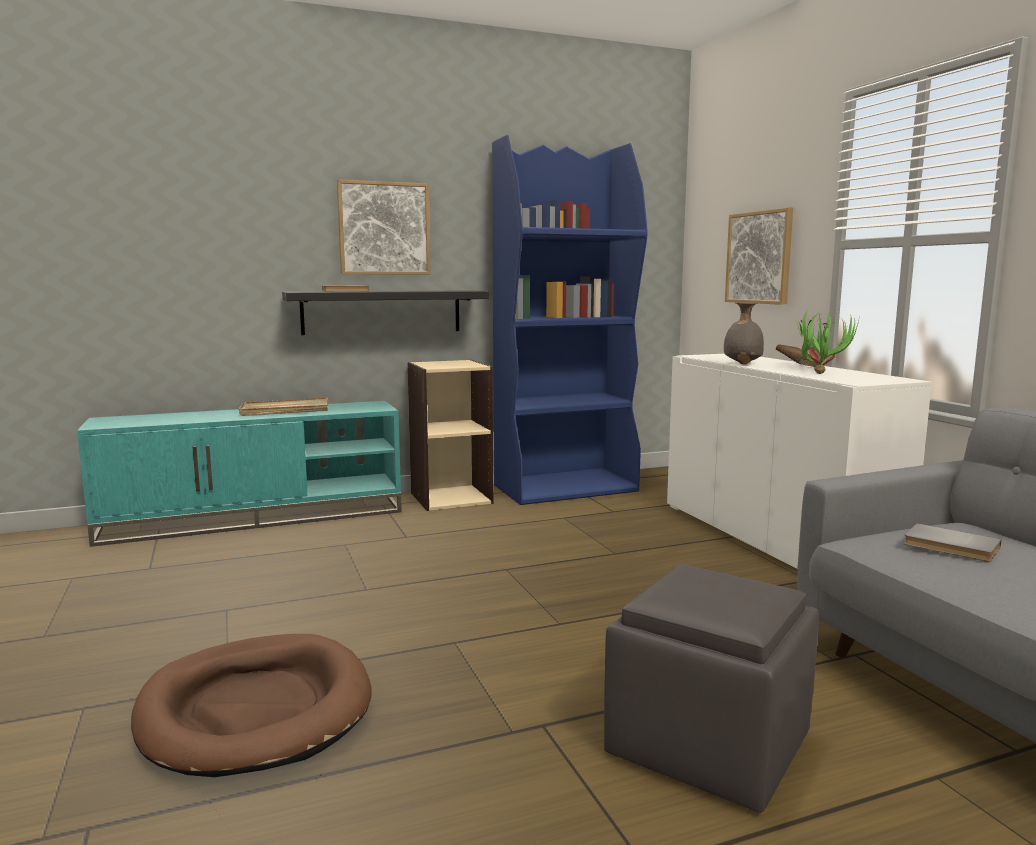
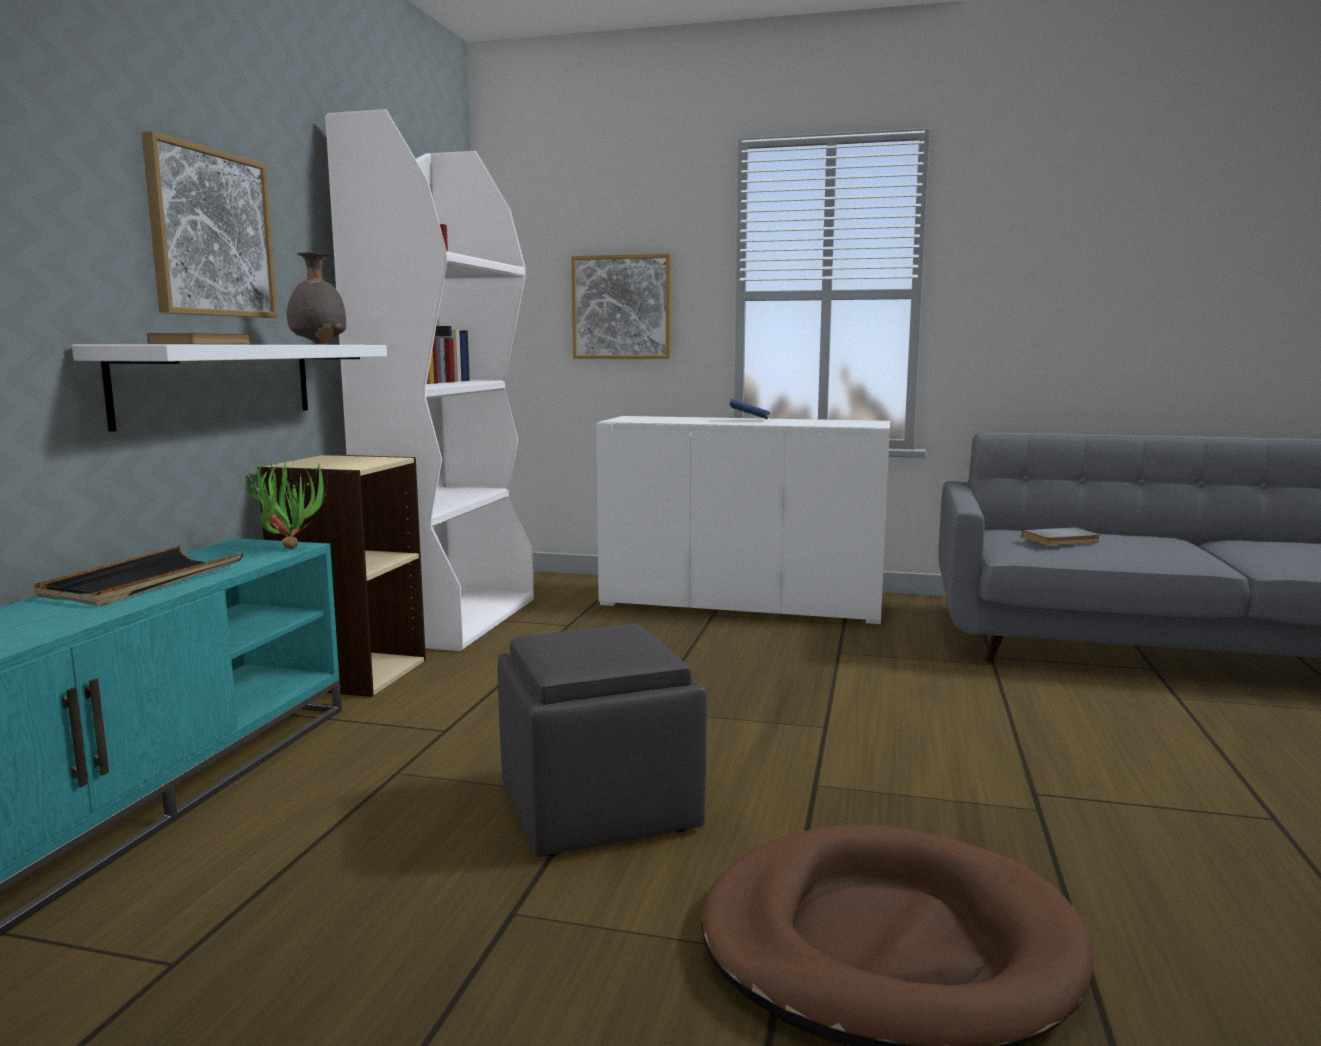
camera: 55 degrees left, 0 degrees up
(285, 410) = (143, 582): beige tray -> black tray
(382, 312) = (218, 382): black shelf -> white shelf
(566, 488) = (452, 619): blue bookcase -> white bookcase
(709, 747) = (1107, 744): grey ottoman -> grey ottoman (600, 808)
(741, 364) = (706, 422): grey vase -> grey vase (317, 344)
(797, 366) = (749, 420): brown book -> blue book
(820, 373) = (803, 422): potted plant -> potted plant (288, 546)

